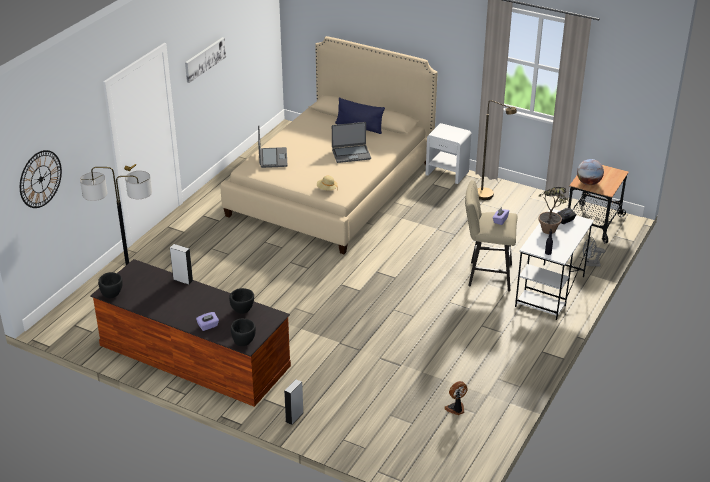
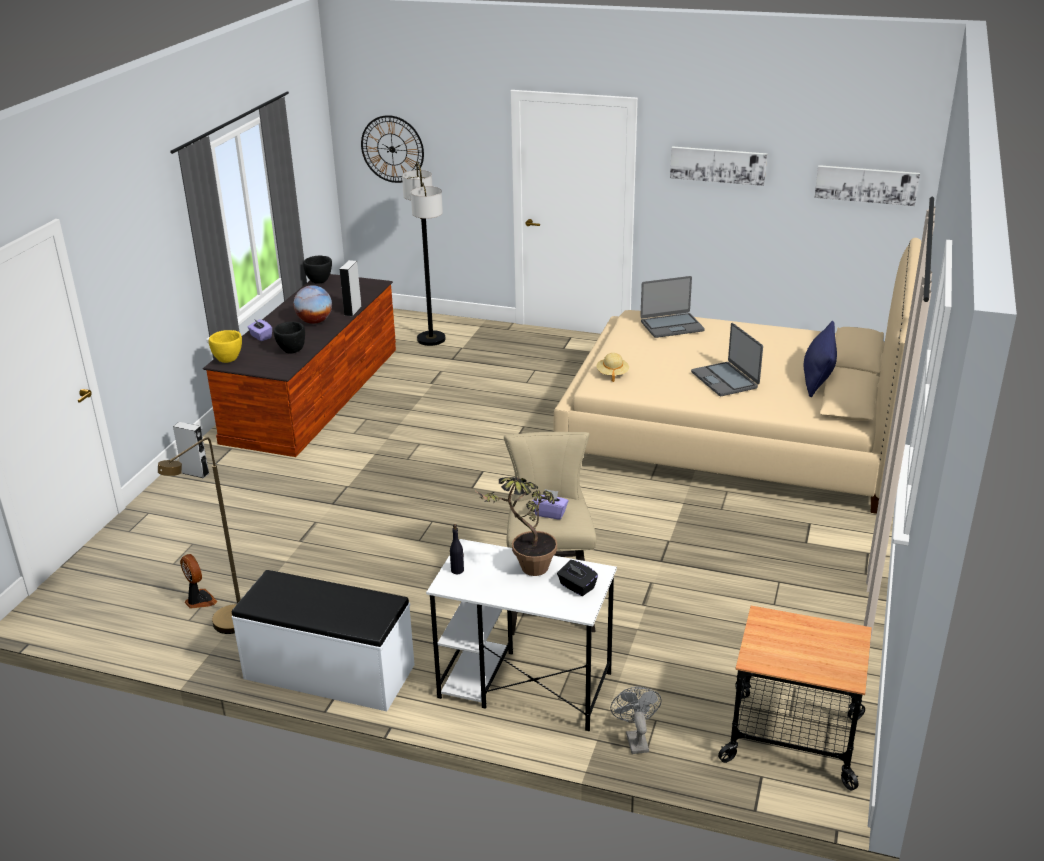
camera: 80 degrees right, 5 degrees down
(244, 342) = (228, 360): black bowl -> yellow bowl
(258, 27) = (866, 184): none -> picture
(447, 173) = (858, 535): white nightstand -> none
(489, 196) = (809, 589): brown floor lamp -> brown floor lamp (226, 628)
(532, 356) = (328, 672): none -> white bench
(588, 183) = (774, 631): globe -> globe (314, 321)

